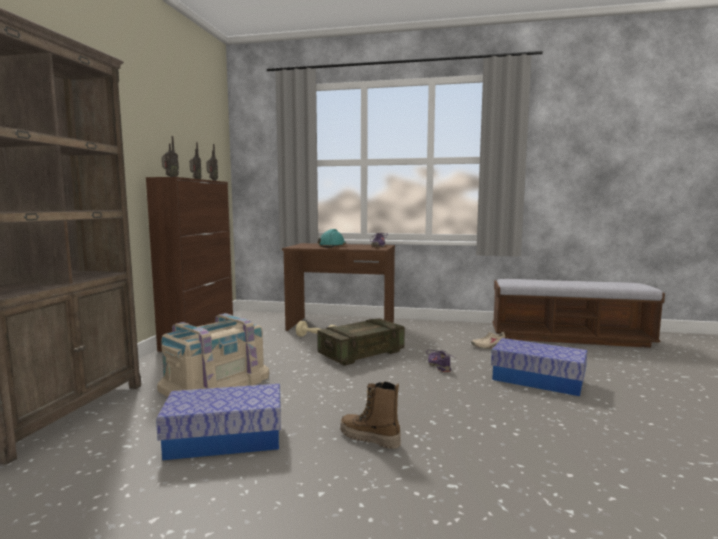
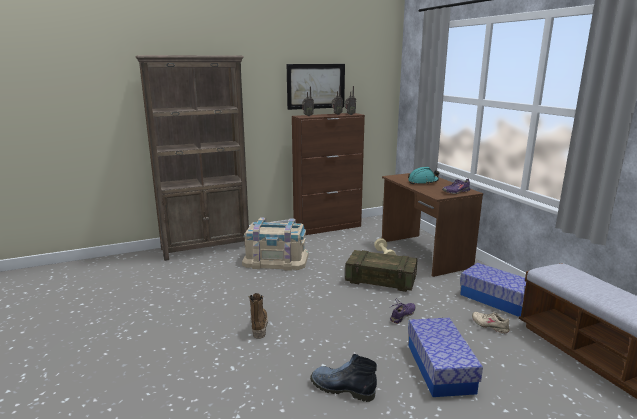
camera: 55 degrees right, 10 degrees up
(165, 140) = (315, 86): none -> picture
(225, 439) = (220, 290): storage box -> storage box (496, 299)
(544, 429) = (341, 388): none -> boot

